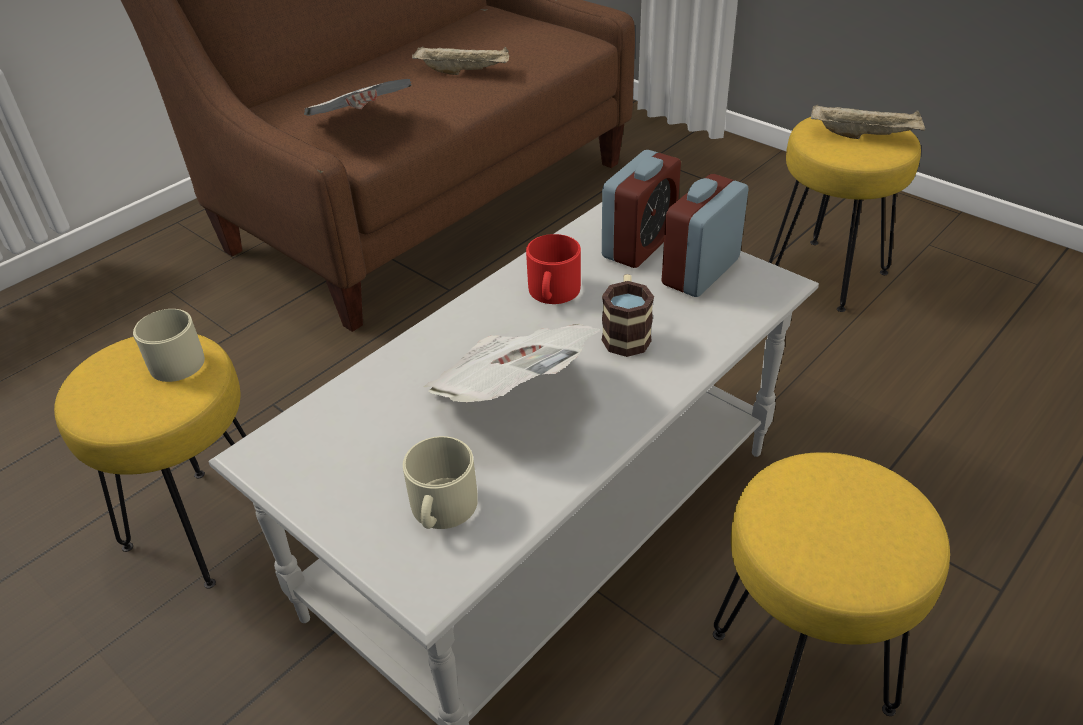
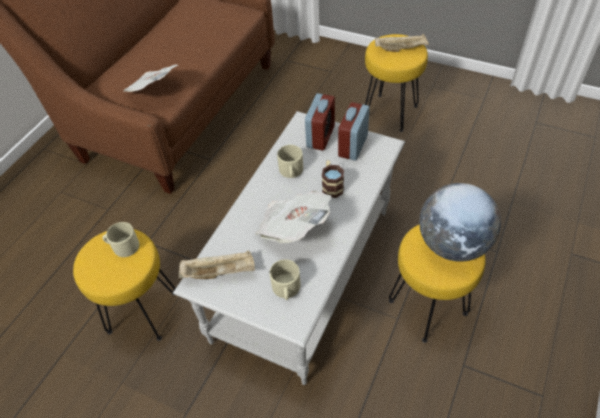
camera: 15 degrees left, 10 degrees up
(464, 72) = (192, 44): beige tray -> beige tray (220, 272)
(553, 292) = (291, 171): red mug -> beige mug
(872, 512) = (453, 244): none -> globe

